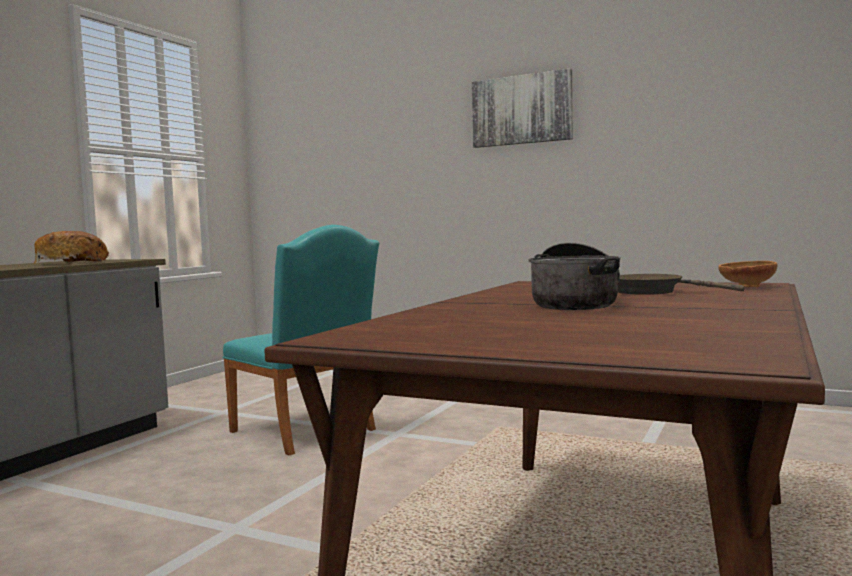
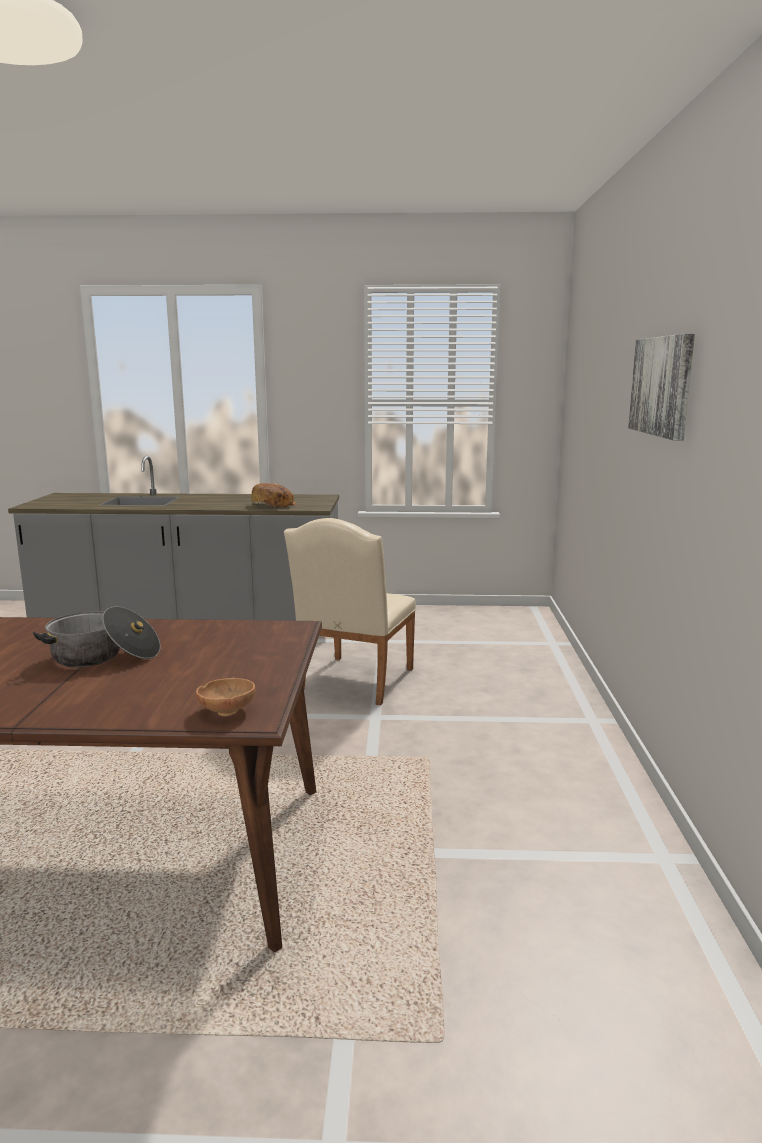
camera: 65 degrees right, 10 degrees up
(307, 432) = (353, 683): turquoise chair -> beige chair
(652, 292) = (183, 675): brown frying pan -> none

